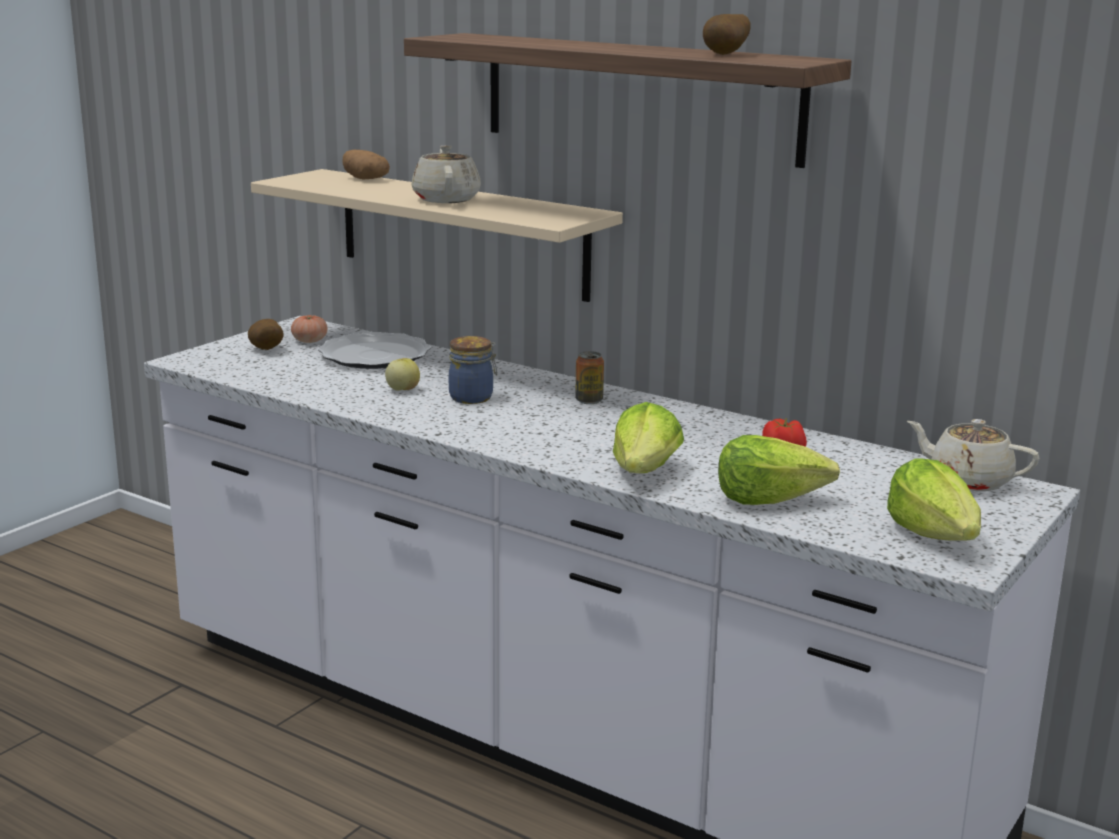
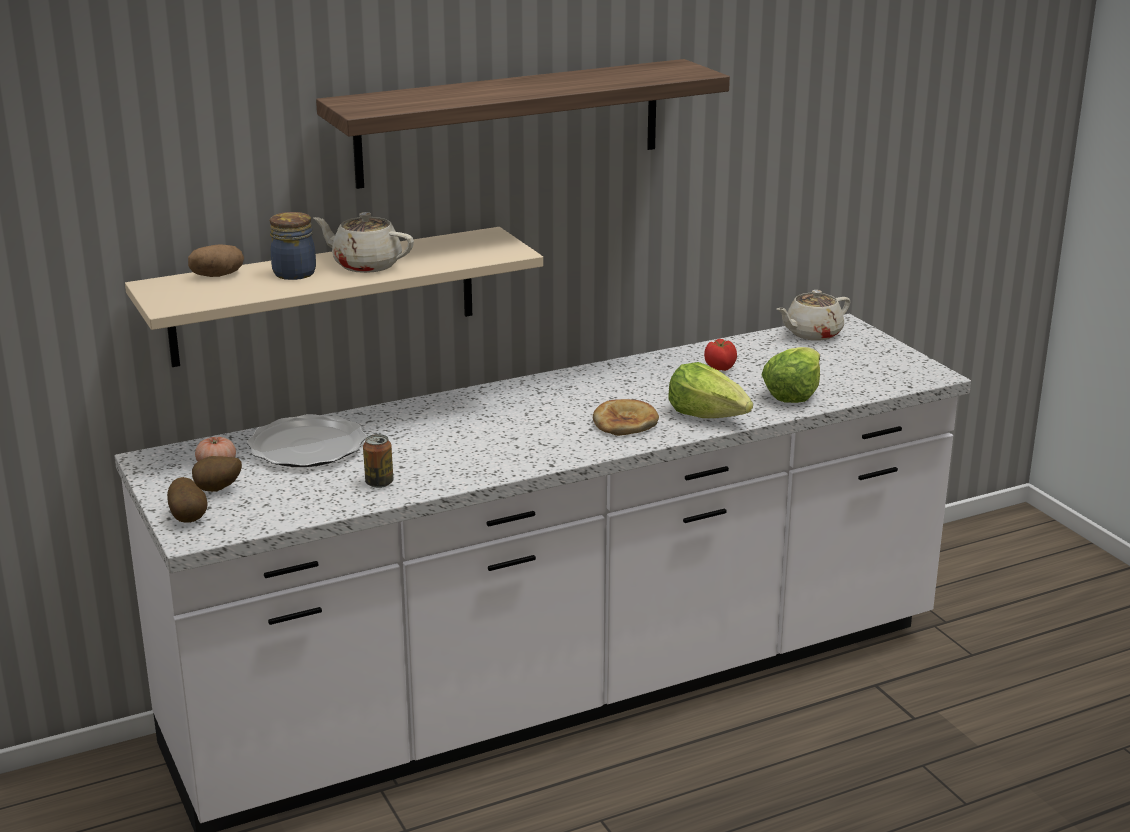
camera: 60 degrees left, 5 degrees up
(402, 390) = (423, 455): apple -> none
(473, 397) = (478, 433): jar -> jar (295, 273)
(575, 442) = (625, 422): none -> bread
(589, 401) = (538, 395): can -> can (379, 483)
(727, 54) = (625, 74): potato -> potato (189, 518)
(935, 535) = (887, 368): lettuce -> none

